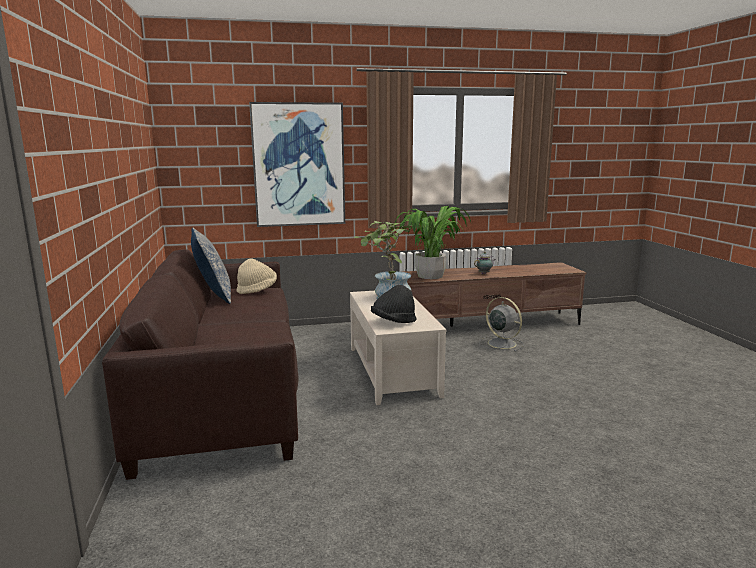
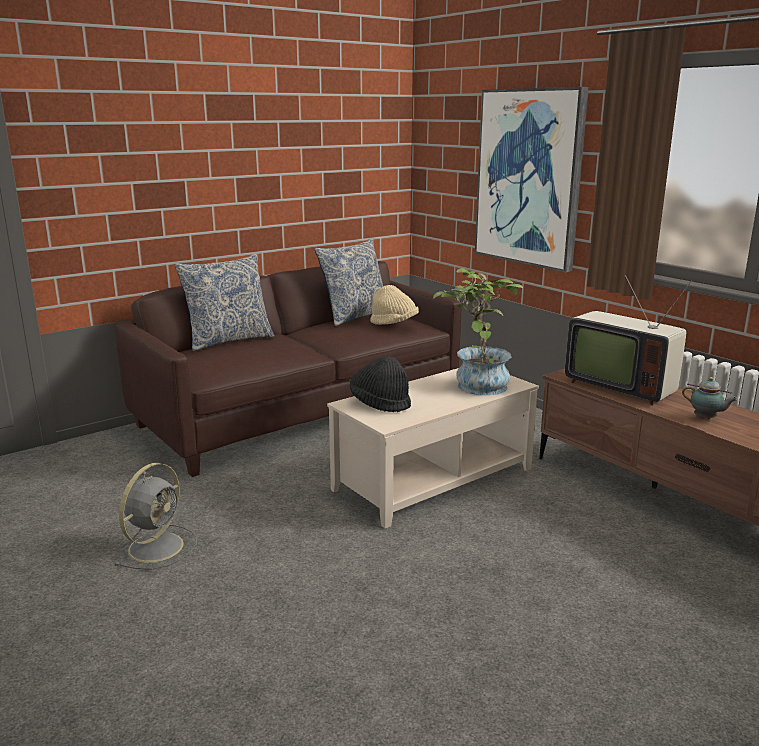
camera: 65 degrees right, 5 degrees up
(196, 339) = (228, 340): none -> pillow
(430, 276) = (620, 386): potted plant -> television
(500, 343) = (640, 542): grey fan -> grey fan (157, 546)

